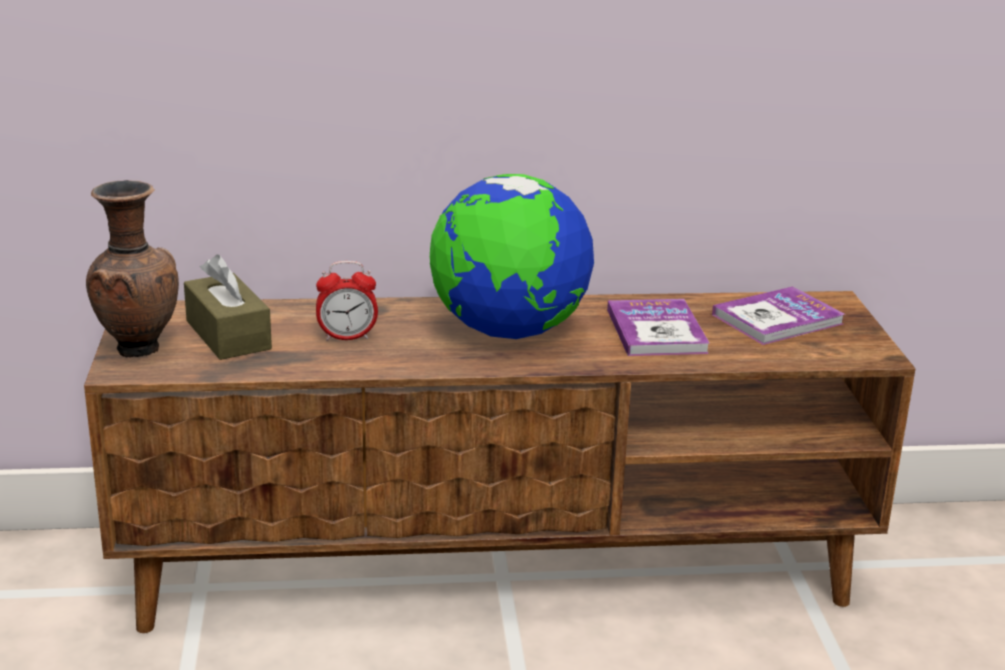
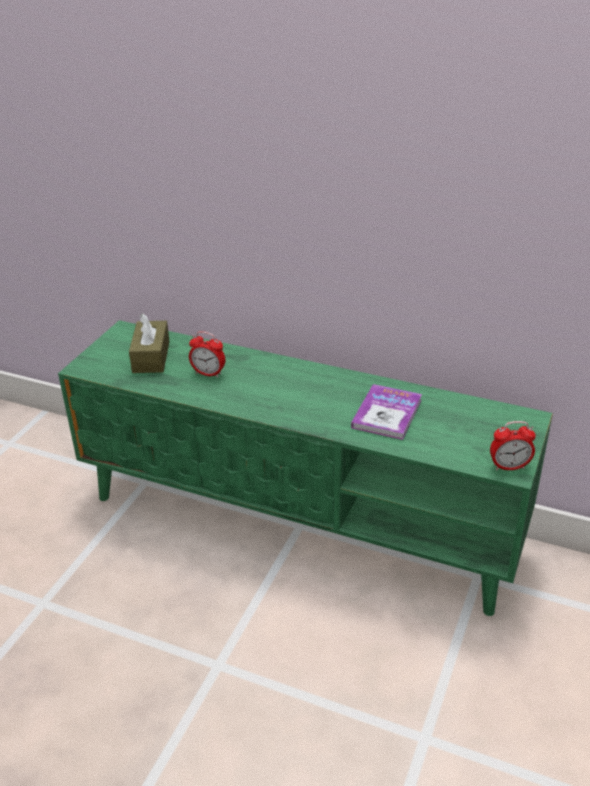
camera: 30 degrees right, 10 degrees up
(137, 348) = (101, 355): brown vase -> none
(497, 570) = (300, 521): brown tv stand -> green tv stand
(508, 332) = (298, 392): globe -> none
(777, 319) = (475, 424): book -> none
(867, 352) = (509, 467): none -> alarm clock

